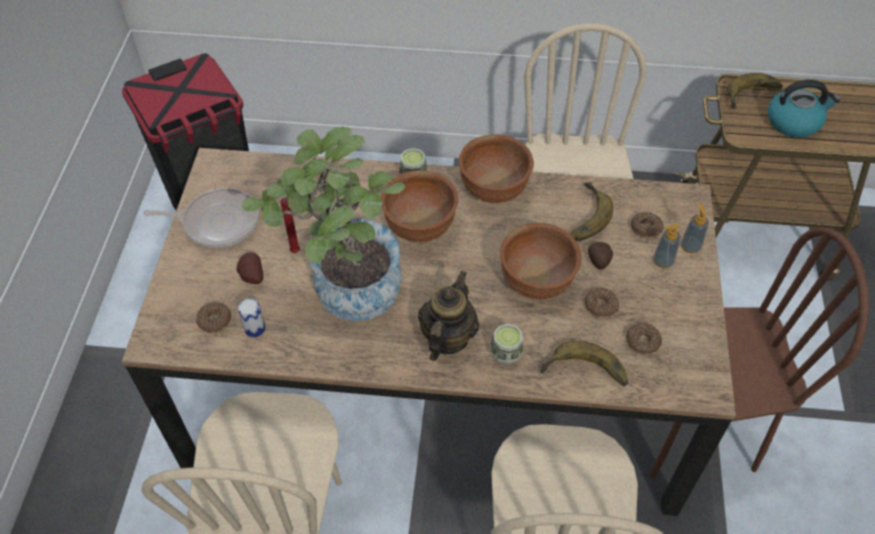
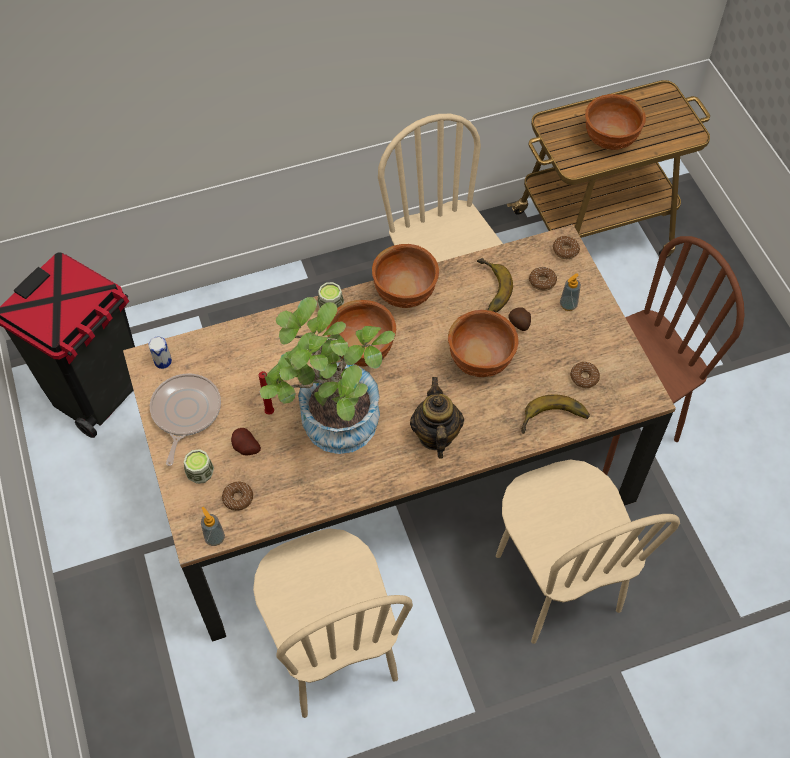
camera: 25 degrees left, 5 degrees up
(217, 222) = (185, 413): frying pan -> frying pan turned 60 degrees counterclockwise
(255, 328) = (276, 491): can -> can (163, 361)
(506, 353) = (487, 429): cup -> cup (200, 474)
(600, 306) = (539, 361): donut -> donut (565, 250)
(690, 246) = (583, 284): soap dispenser -> soap dispenser (215, 538)
(754, 97) = (568, 127): banana -> none
(794, 122) = (609, 140): kettle -> brown bowl

